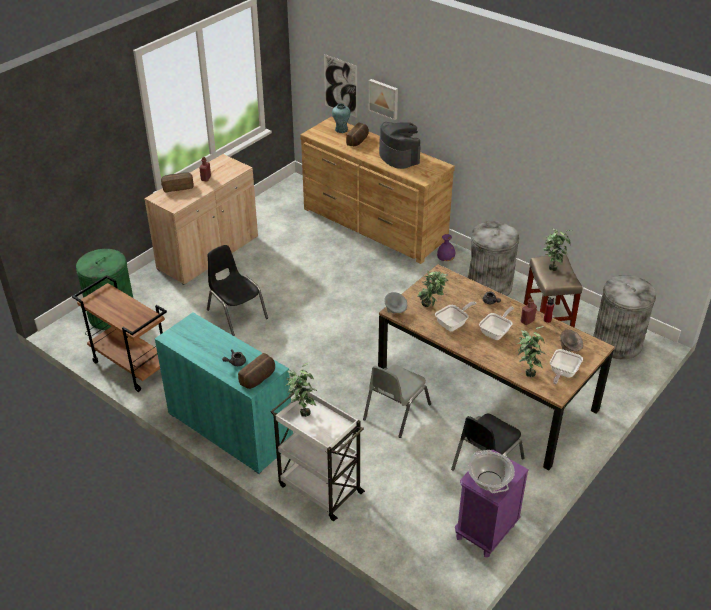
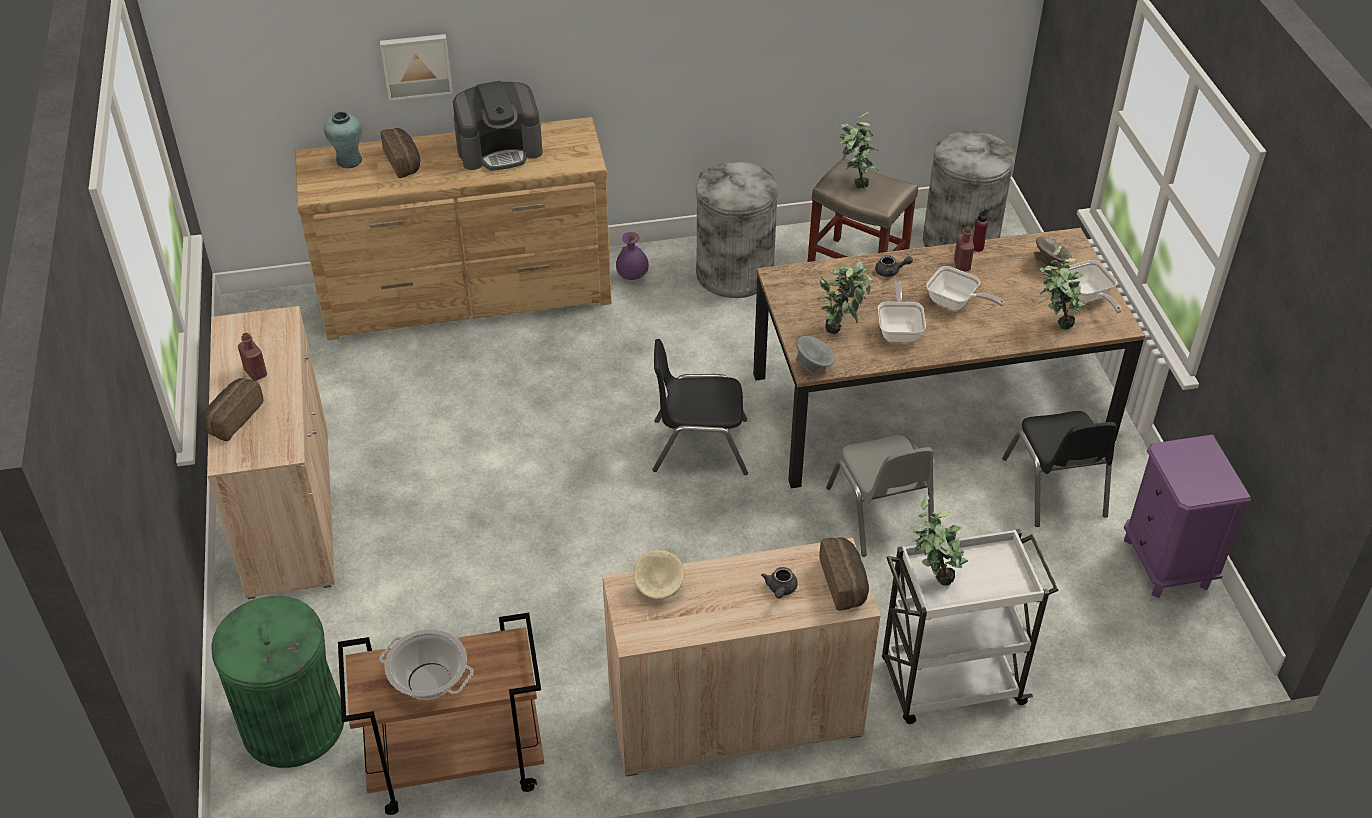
camera: 50 degrees left, 5 degrees up
(200, 330) = (660, 589): none -> beige bowl
(230, 429) = (735, 717): turquoise cabinet -> beige cabinet
(236, 314) = (483, 563): black chair -> black chair (699, 446)
(340, 86) = (306, 83): picture -> none
(399, 156) = (500, 149): coffee machine -> coffee machine turned 150 degrees clockwise
(489, 481) = (1204, 480): cooking pot -> cooking pot (429, 681)
(496, 332) = (955, 303): frying pan -> frying pan turned 135 degrees clockwise

